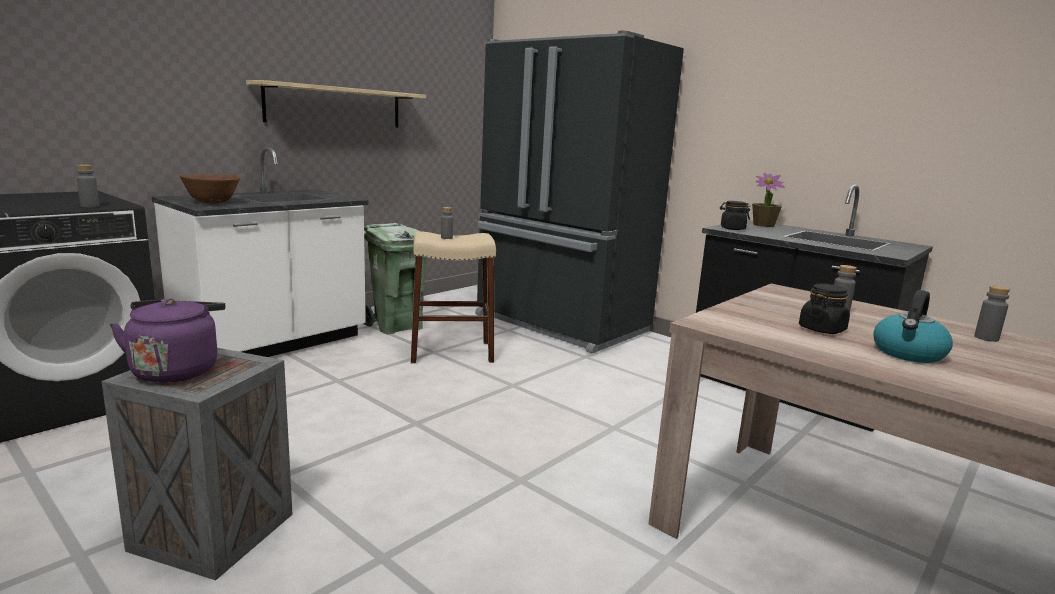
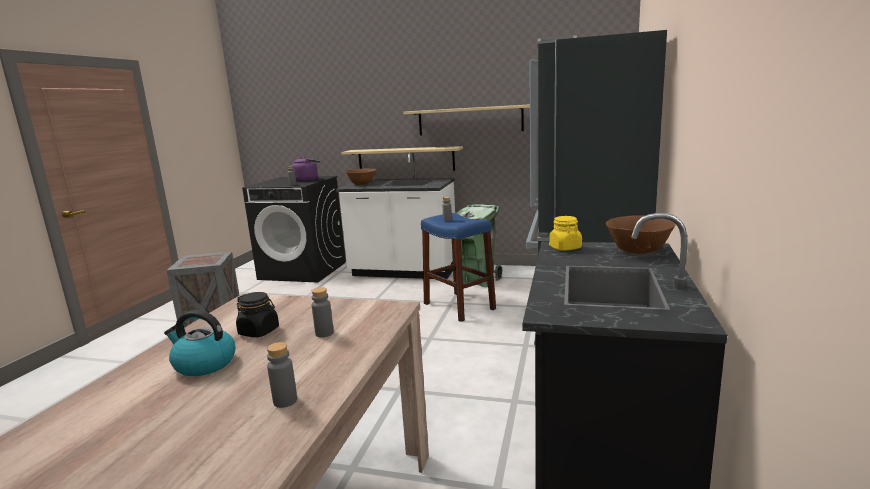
camera: 65 degrees right, 0 degrees up
(177, 370) = (198, 258): purple kettle -> purple kettle (307, 180)
(238, 161) = (405, 160): none -> shelf
(451, 352) = (459, 306): beige stool -> blue stool
(732, 228) = (565, 248): black jar -> yellow jar
(764, 225) = (638, 252): potted plant -> brown bowl

